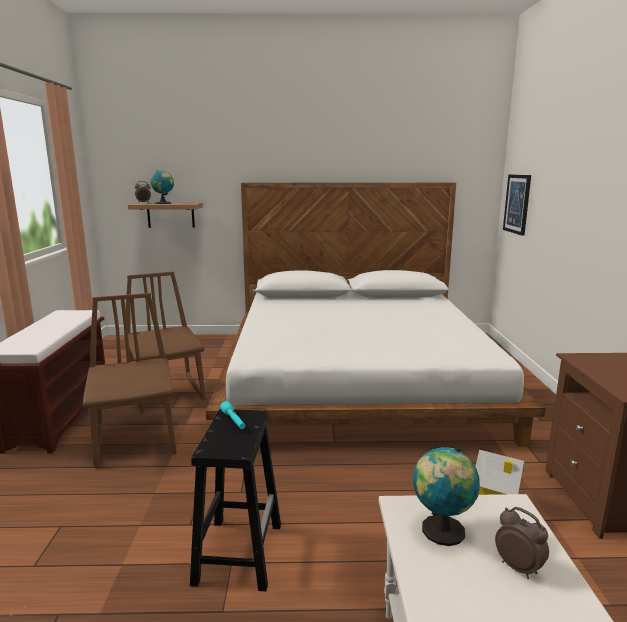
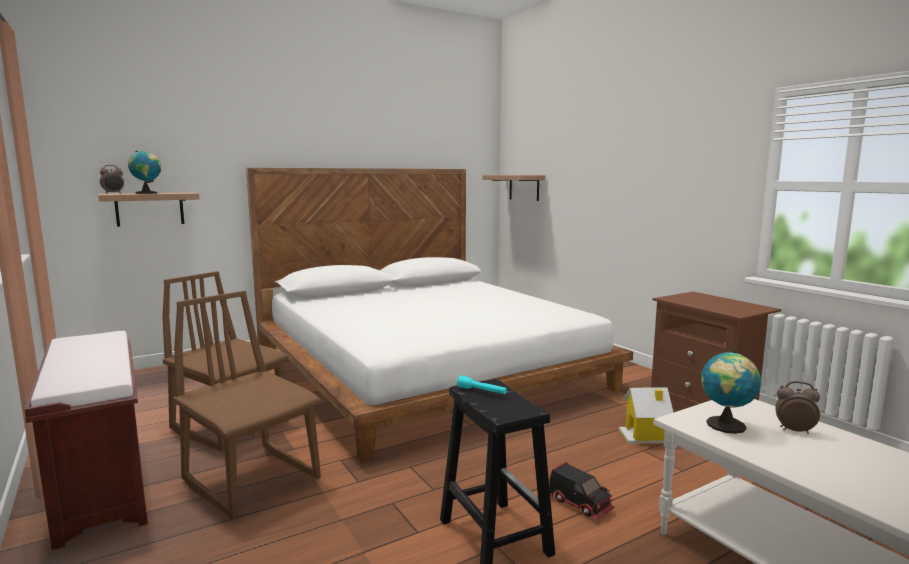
camera: 30 degrees left, 5 degrees down
(344, 552) = (580, 504): none -> toy truck
(517, 204) = (524, 187): picture -> shelf

